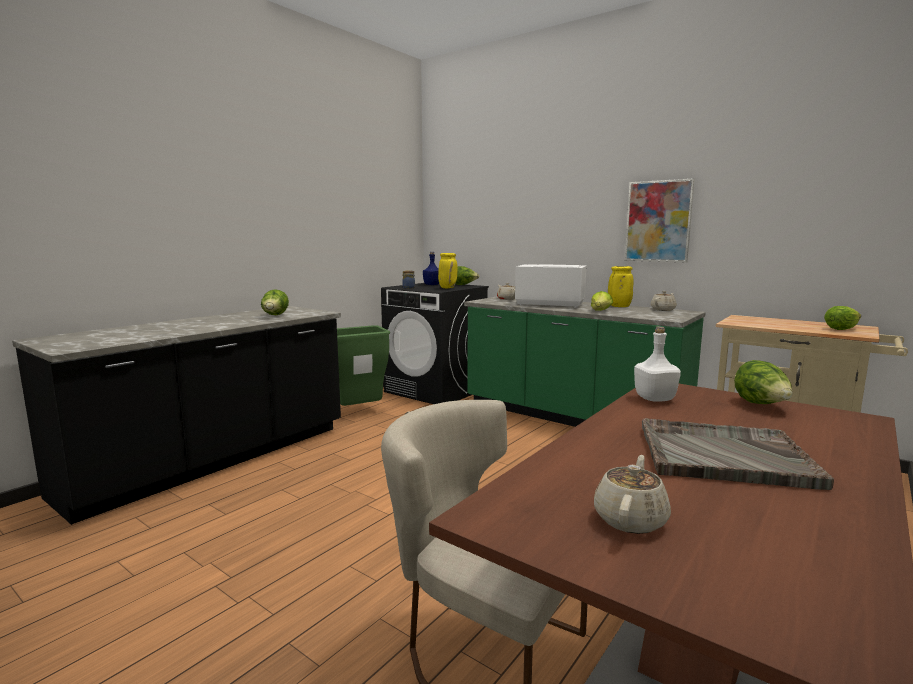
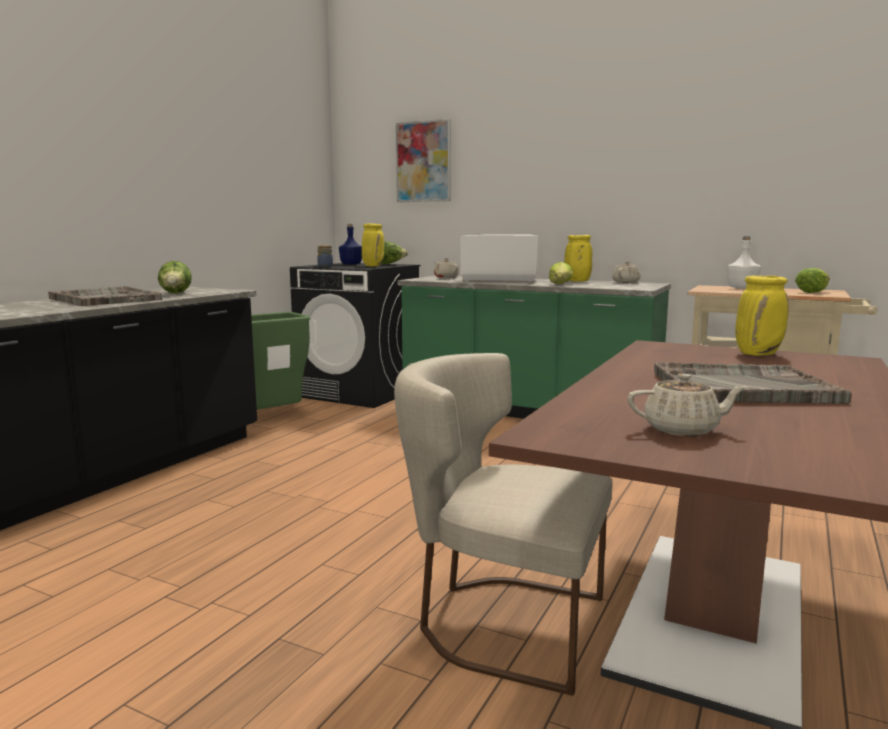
camera: 10 degrees left, 0 degrees up
(217, 321) = (105, 299): none -> grey tray
(630, 519) = (682, 429): beige teapot -> beige teapot turned 75 degrees clockwise
(655, 399) = (653, 353): white bottle -> white bottle (742, 288)
(658, 221) = (617, 184): picture -> picture (423, 162)
(761, 405) = (758, 354): lettuce -> yellow vase

